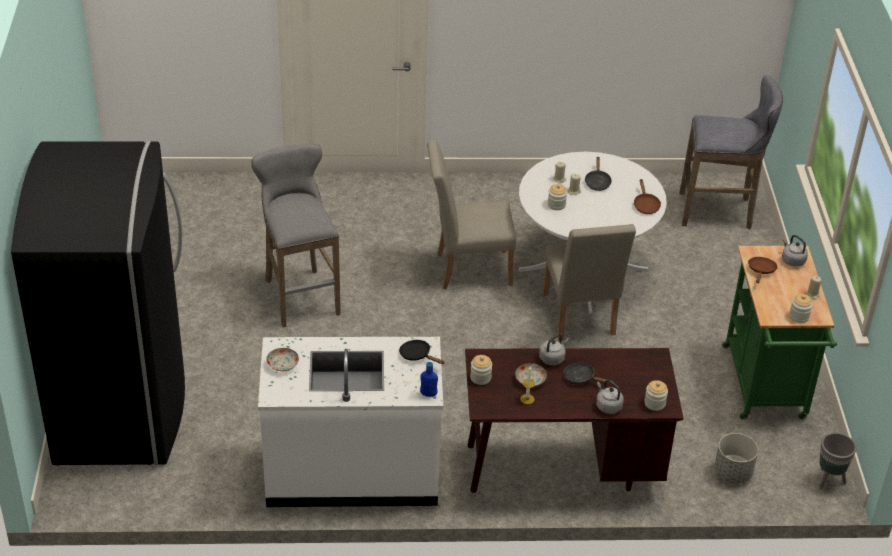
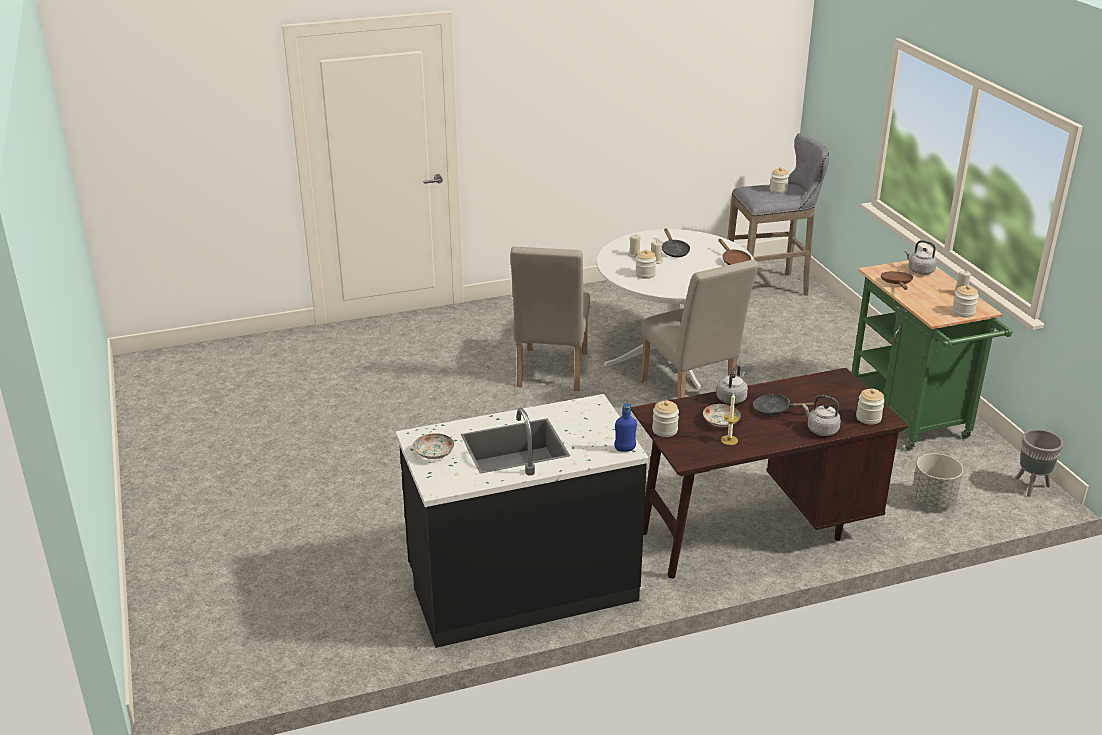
camera: 15 degrees left, 10 degrees down
(122, 407) = (210, 577): black fridge -> none
(299, 294) = (379, 427): grey stool -> none
(352, 471) = (522, 587): white counter -> black counter
(417, 355) = (589, 415): black frying pan -> none
(467, 269) = (550, 373): beige chair -> beige chair turned 60 degrees counterclockwise
(731, 128) = (778, 190): none -> jar

